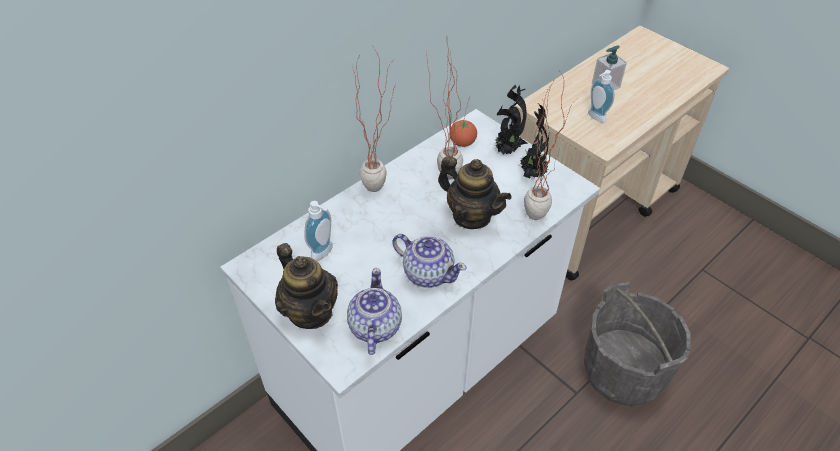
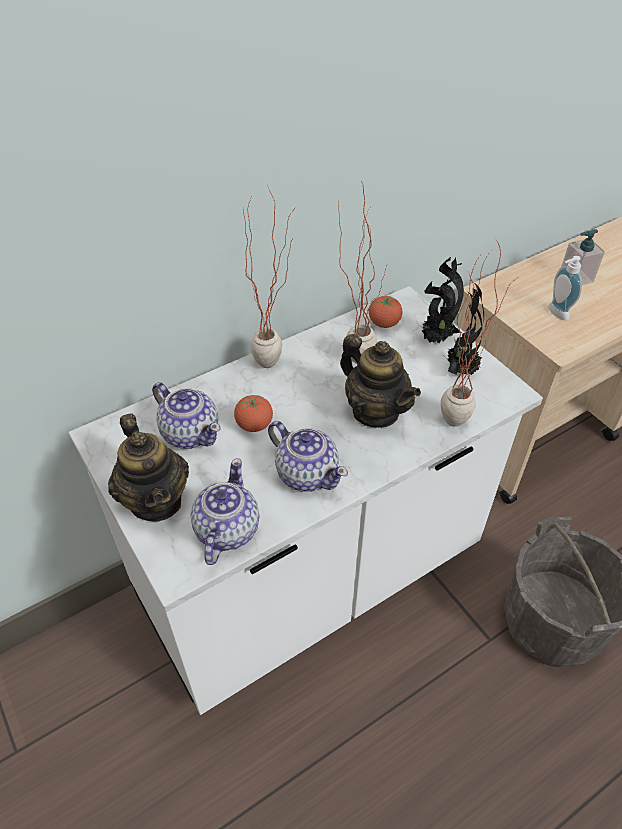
camera: 10 degrees right, 0 degrees up
(324, 253) = (190, 432): soap dispenser -> teapot
(376, 240) = (254, 425): none -> tomato

